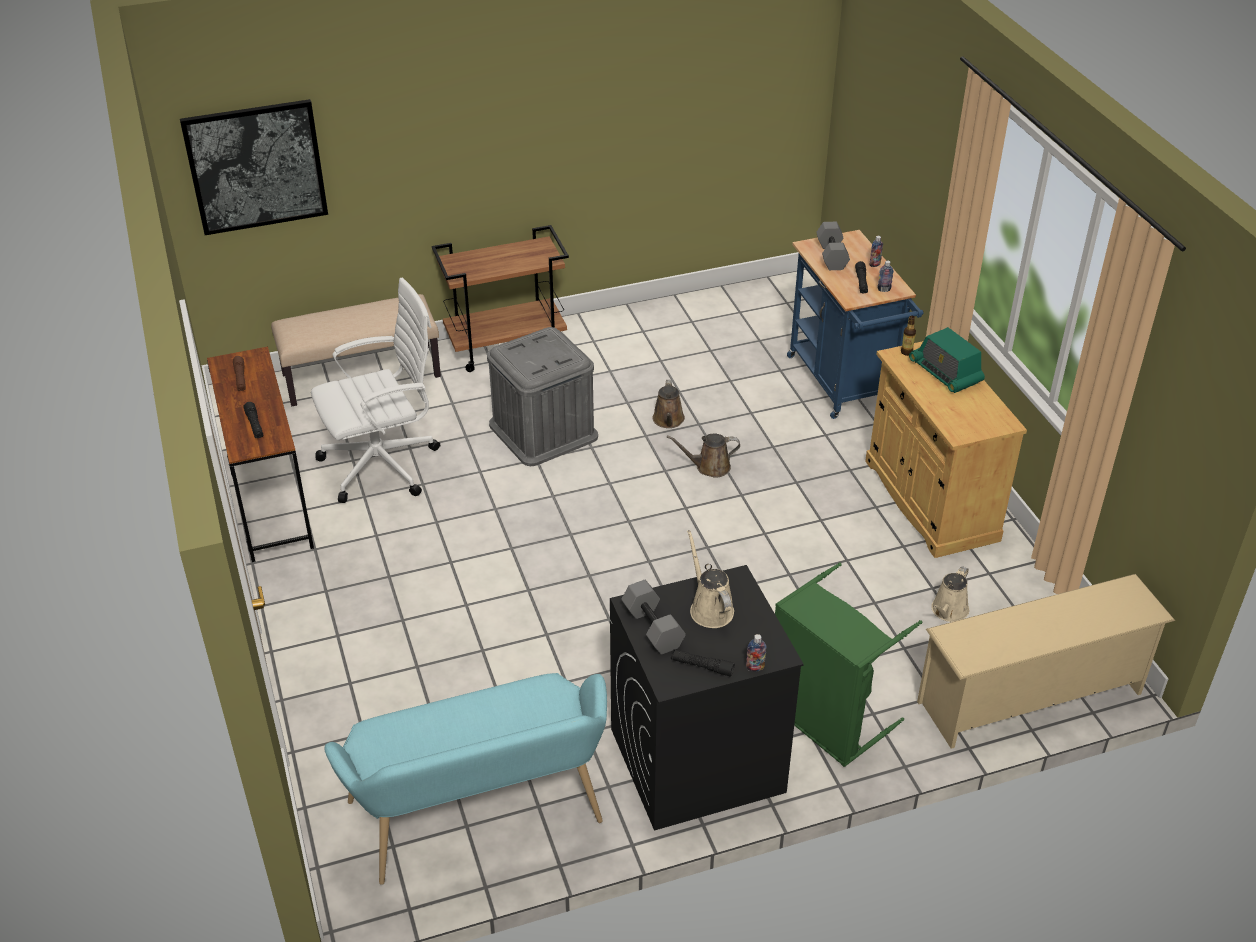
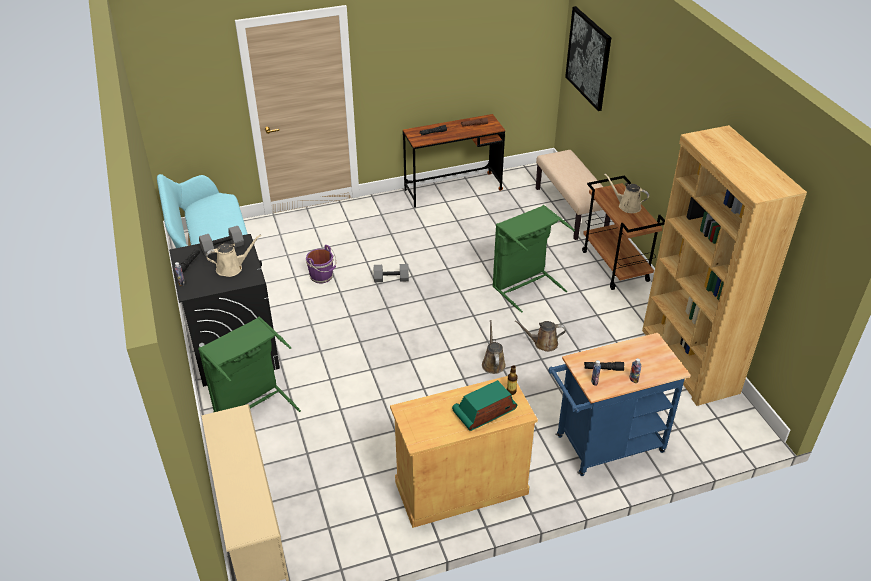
camera: 90 degrees right, 0 degrees up
(384, 464) = (485, 225): white office chair -> none
(503, 660) = (322, 276): none -> purple bucket
(543, 430) = (525, 285): grey storage box -> green laundry basket
(696, 310) = (688, 361): none -> brown bookcase
(830, 255) = (641, 353): grey dumbbell -> grey dumbbell (391, 278)
(948, 611) = (339, 483): beige watering can -> beige watering can (627, 206)

